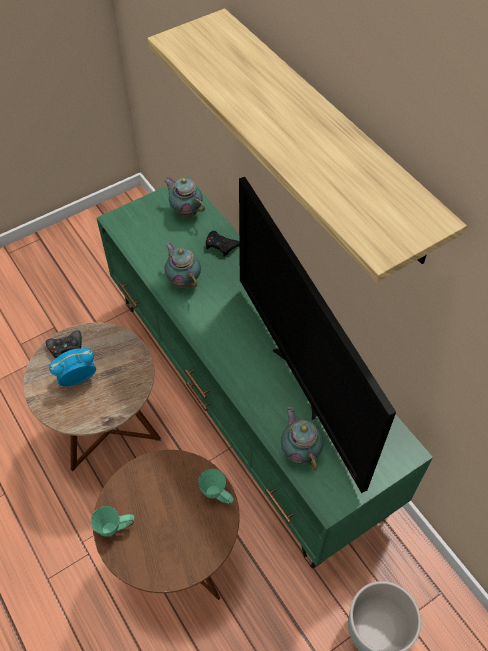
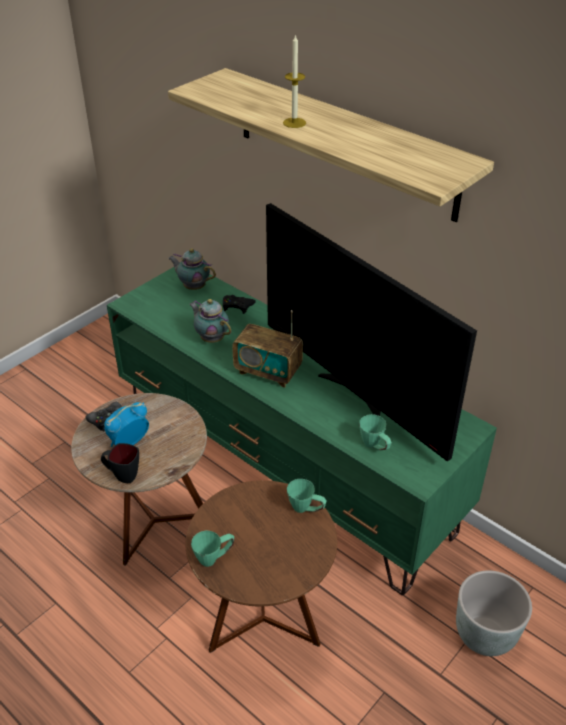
camera: 15 degrees left, 15 degrees down
(61, 414) = (122, 475): none -> black mug
(225, 334) = (268, 372): none -> radio
(263, 116) = (294, 123): none -> candle
(299, 451) = (375, 447): teapot -> green mug

